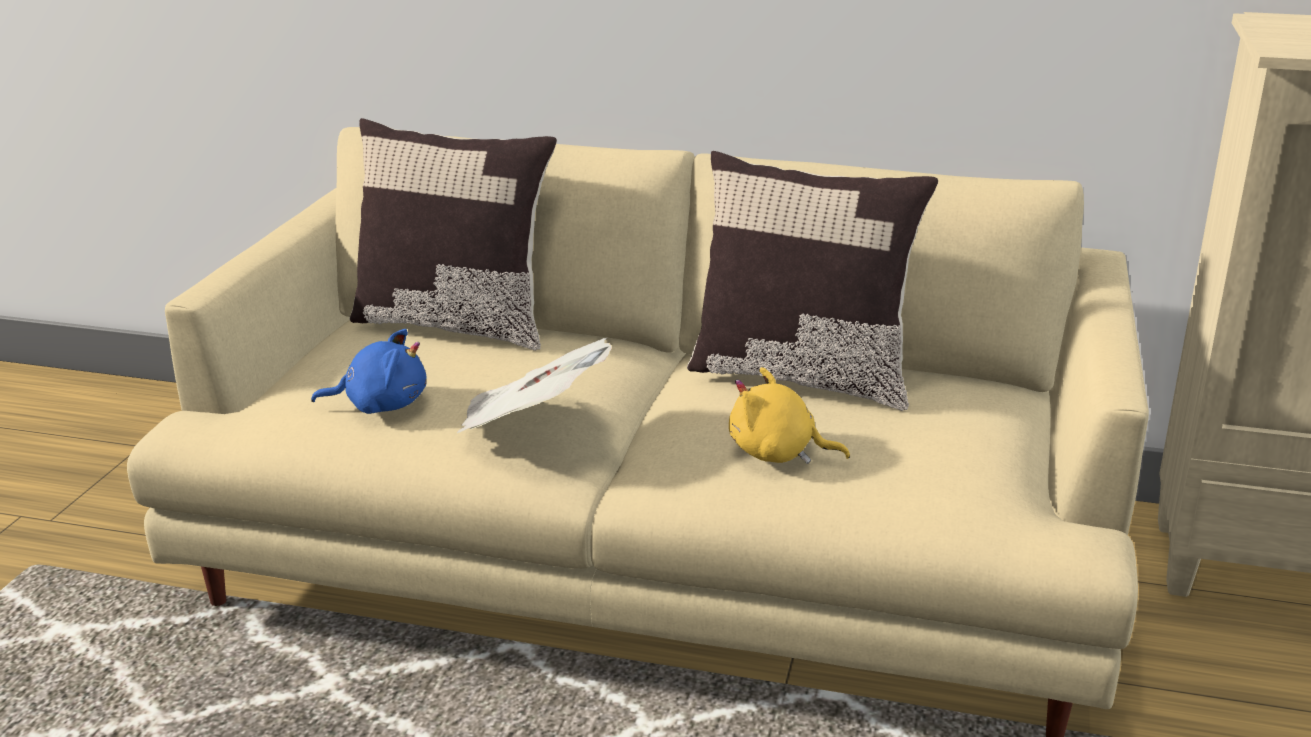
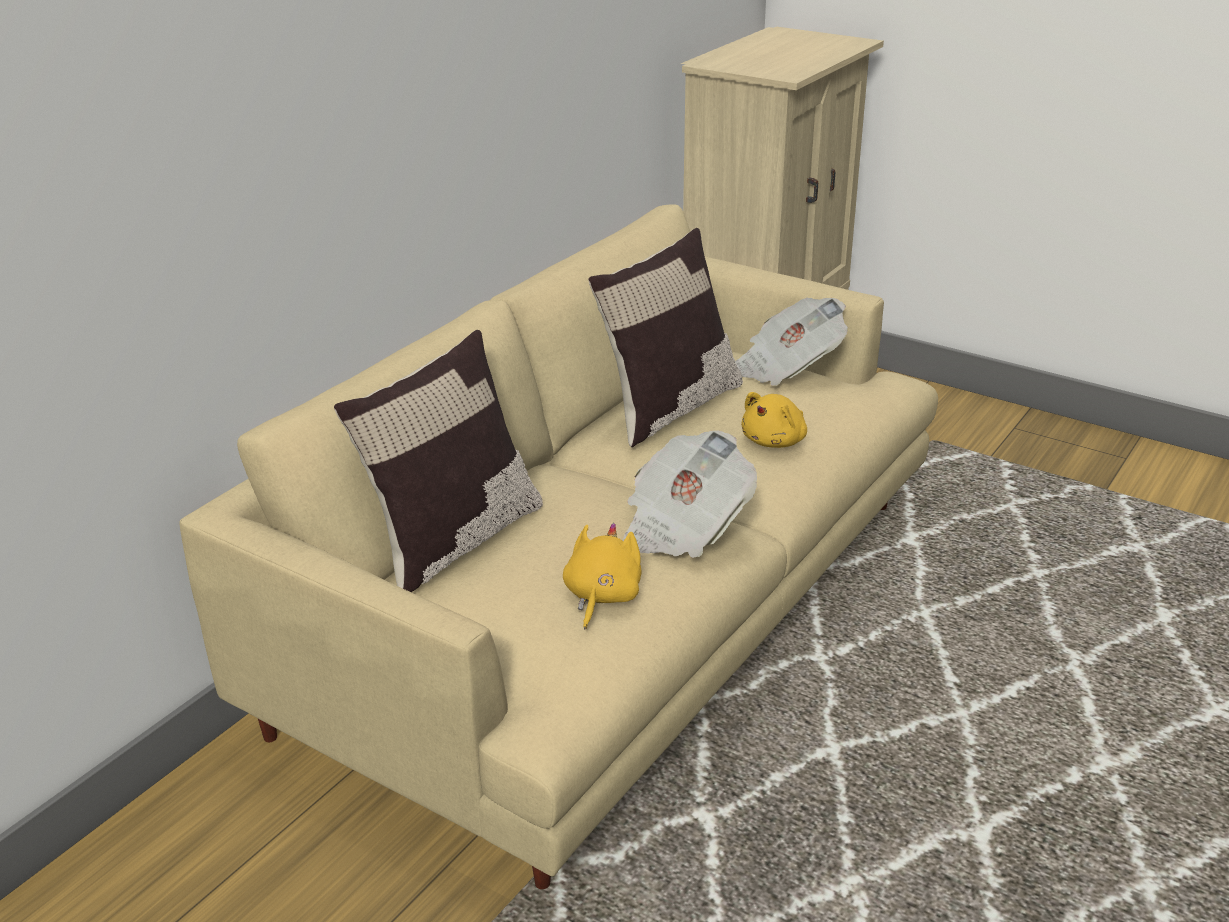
camera: 70 degrees left, 5 degrees up
(380, 405) = (601, 597): blue plush toy -> yellow plush toy
(989, 434) = (787, 368): none -> newspaper

